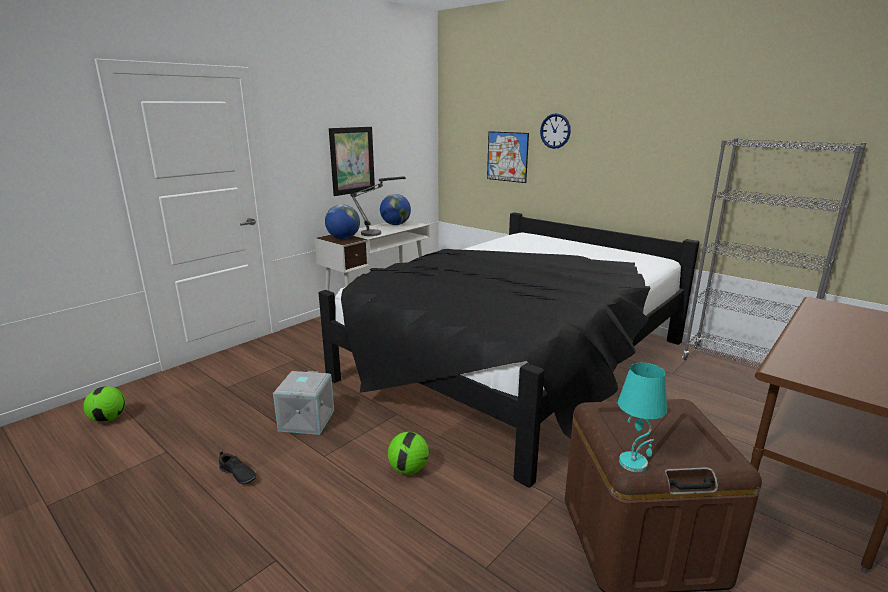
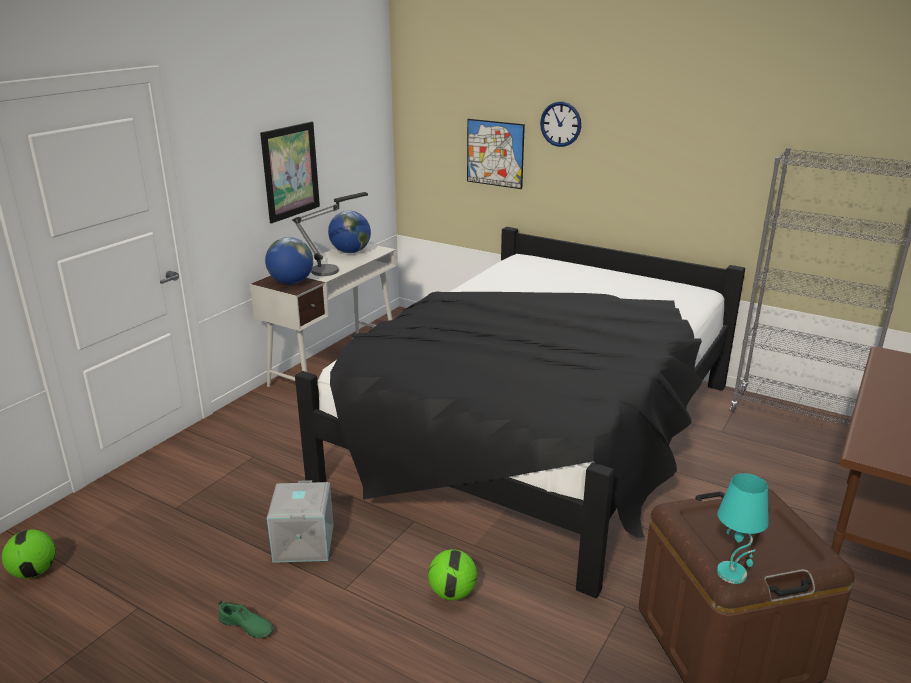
camera: 10 degrees left, 5 degrees up
(237, 474) = (246, 626): black shoe -> green shoe

